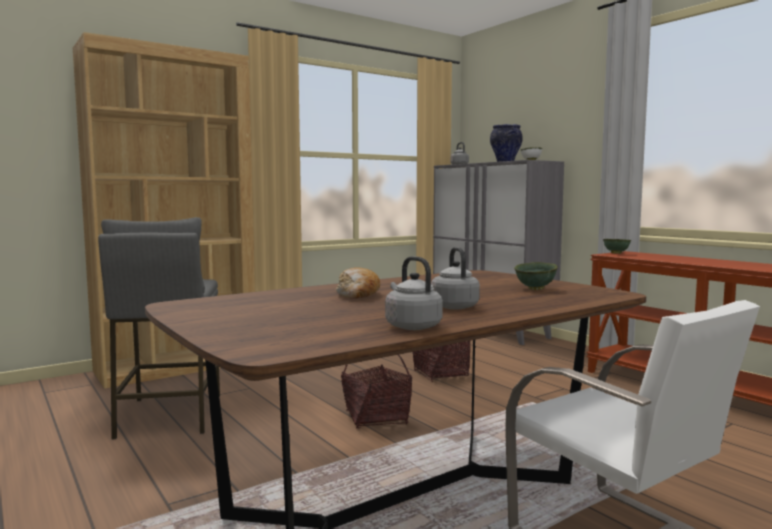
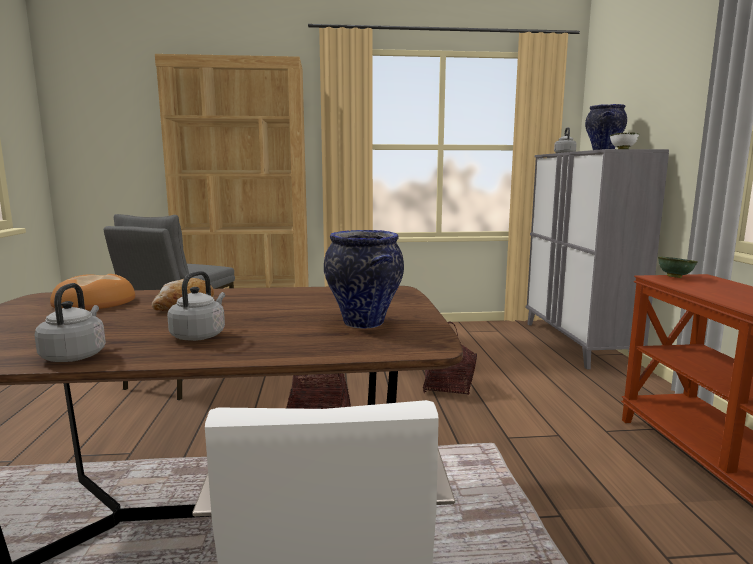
camera: 30 degrees right, 5 degrees up
(256, 301) = (93, 302): none -> bread
(536, 289) = (364, 323): green bowl -> vase

